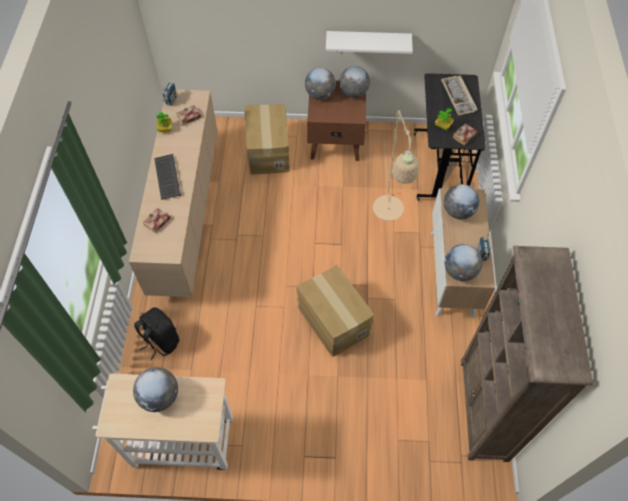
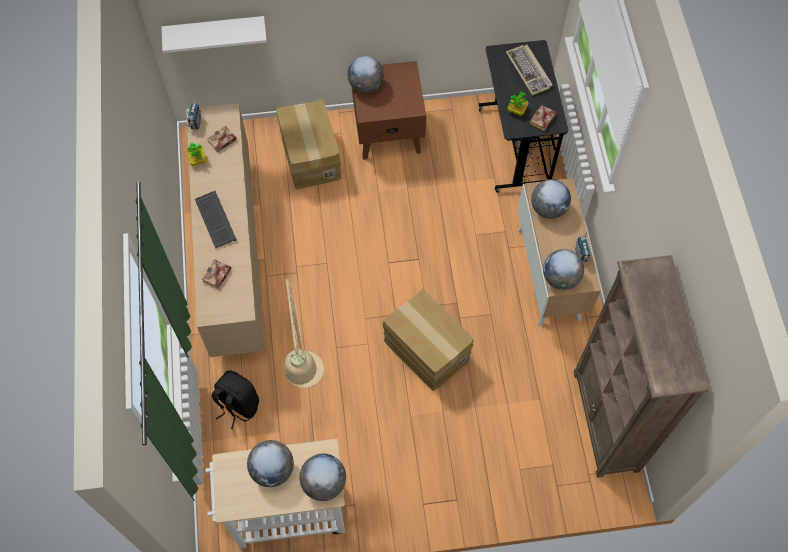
camera: 10 degrees left, 5 degrees up
(353, 93) = (405, 77): globe -> globe (324, 483)
(368, 42) = (416, 20): white shelf -> white shelf (215, 31)
(389, 215) = (466, 215): beige floor lamp -> beige floor lamp (306, 379)

